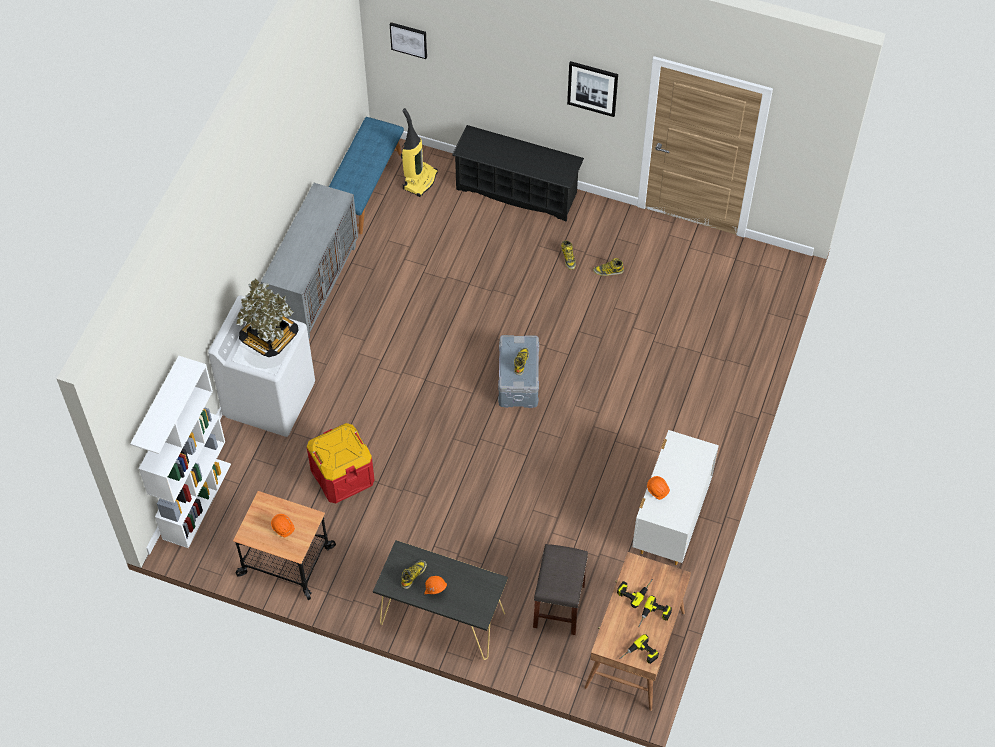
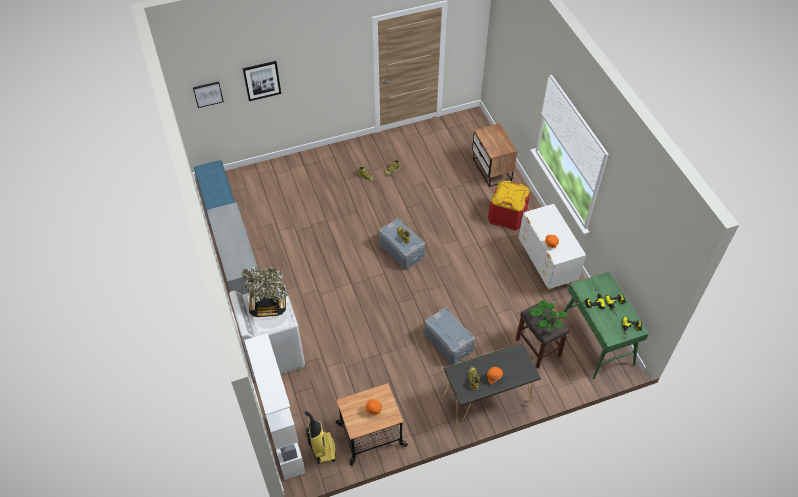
camera: 40 degrees left, 5 degrees down
(342, 475) = (356, 365): red storage box -> red storage box (507, 216)
(419, 180) = (247, 187): vacuum cleaner -> vacuum cleaner (323, 448)
(463, 525) = (448, 343): none -> grey storage box
(517, 191) = (306, 161): black shoe rack -> none
(557, 576) = (545, 323): none -> potted plant
(592, 88) = (336, 62): picture -> picture (262, 80)
(635, 651) = (596, 341): brown desk -> green desk
(733, 353) = (491, 170): none -> nightstand

